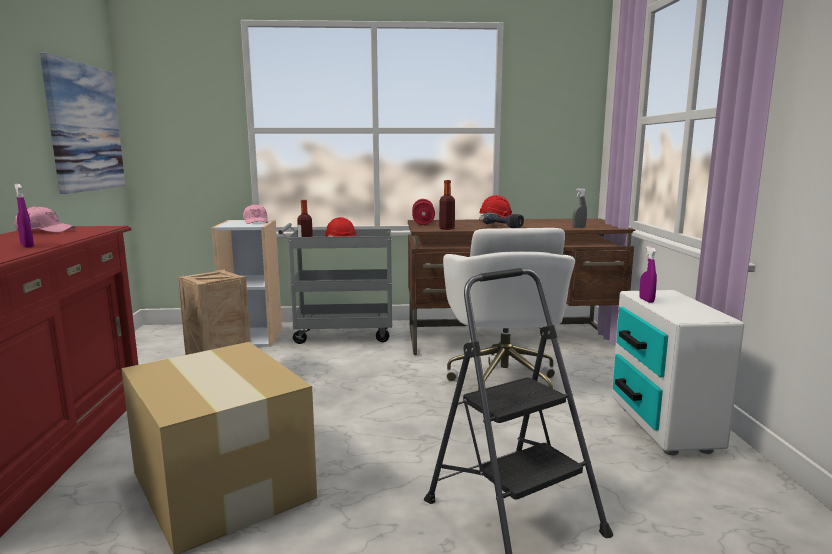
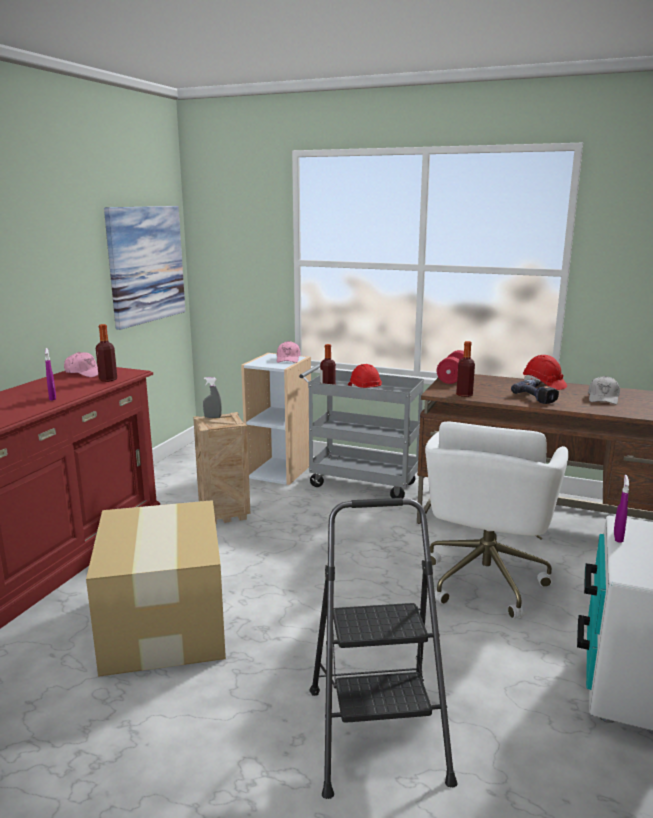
camera: 25 degrees right, 5 degrees up
(83, 232) = (108, 379): none -> bottle
(550, 223) = (603, 398): none -> white cap
(579, 227) = (628, 412): grey spray bottle -> grey spray bottle (212, 417)

